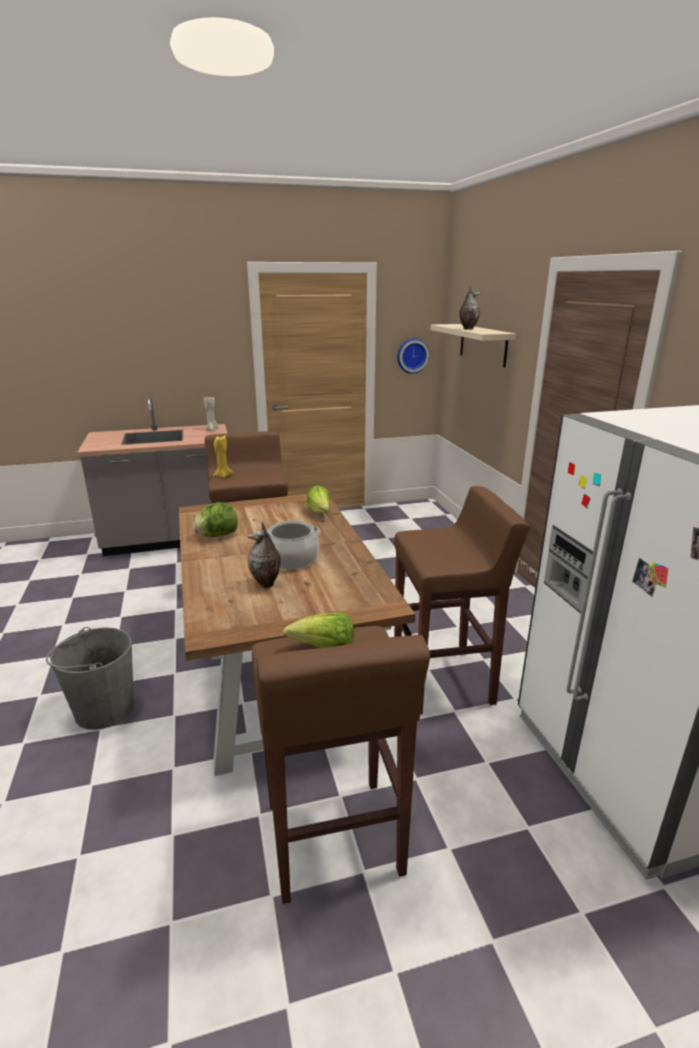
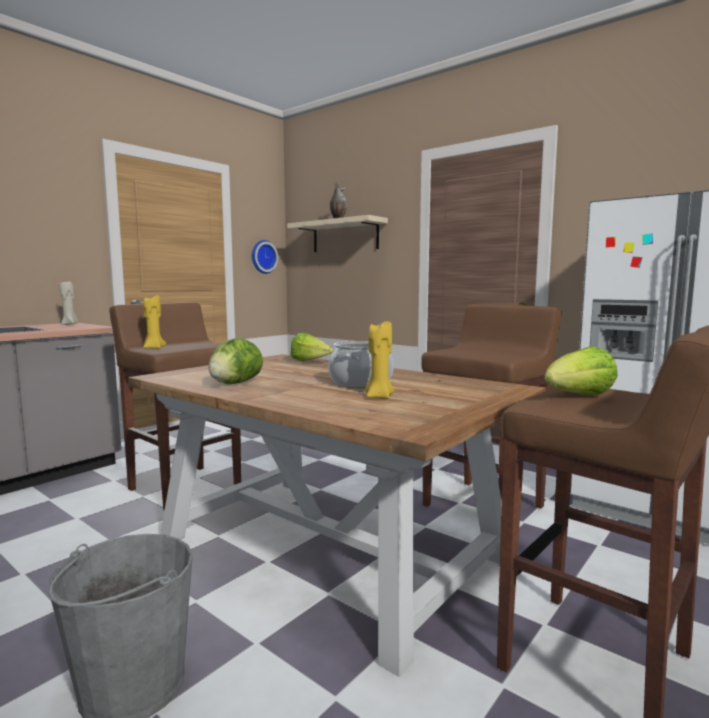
camera: 35 degrees left, 15 degrees down
(266, 584) = (378, 396): vase -> yellow candle

